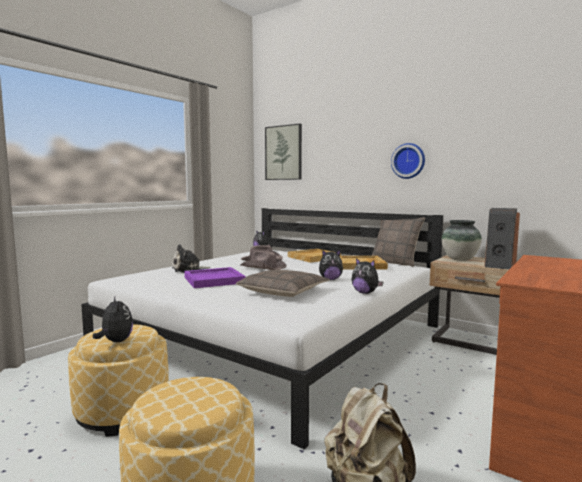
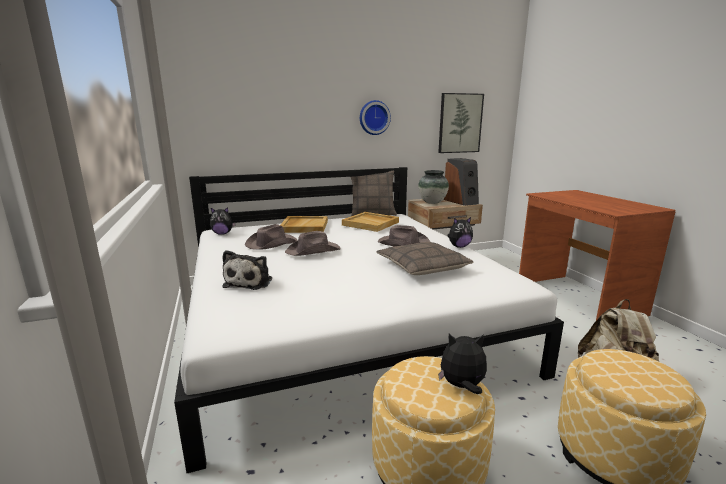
camera: 55 degrees left, 10 degrees up
(214, 280) = (331, 281): purple tray -> none
(283, 153) = (215, 100): picture -> picture (460, 123)
(330, 279) = (403, 243): plush toy -> brown hat

